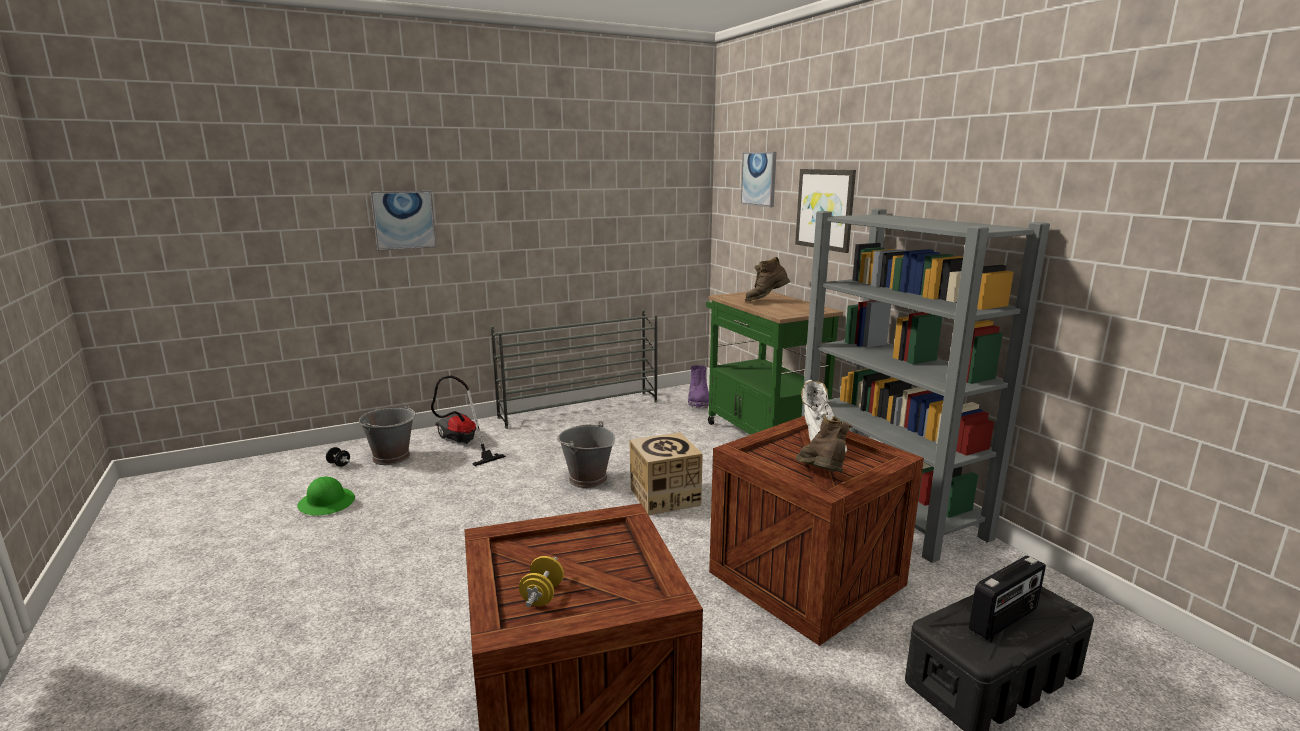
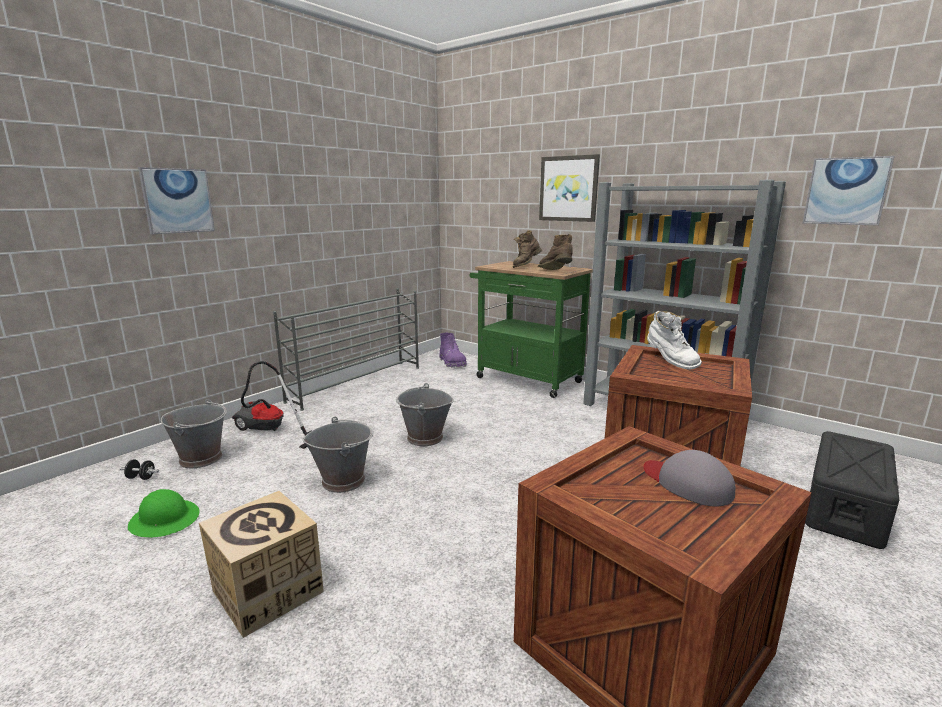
camera: 25 degrees left, 0 degrees up
(479, 503) = (343, 480): none -> grey bucket
(542, 595) = (675, 521): yellow dumbbell -> none
(609, 569) = (687, 483): none -> grey cap
(664, 497) = (504, 438): cardboard box -> cardboard box (267, 591)
(759, 179) = (494, 168): picture -> picture (846, 191)
(821, 478) = (710, 383): brown boot -> brown boot (555, 272)
(1004, 619) = (858, 460): radio -> none

